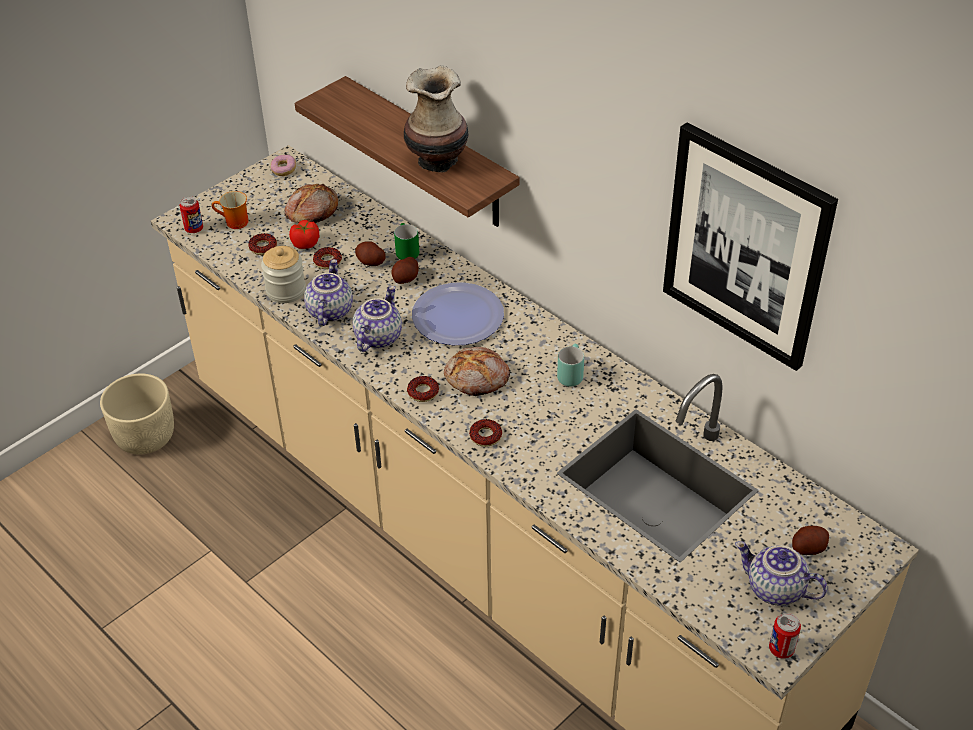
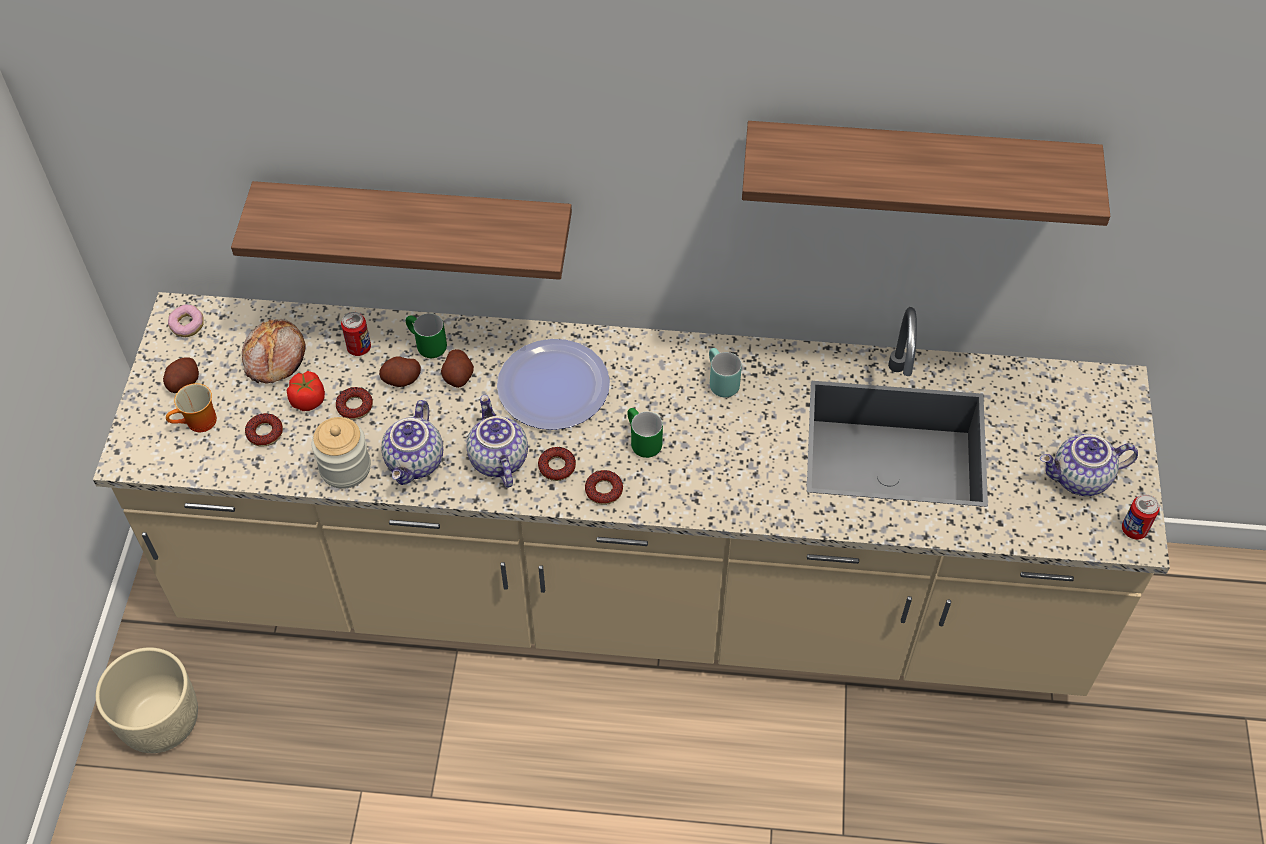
camera: 40 degrees left, 10 degrees up
(194, 229) = (159, 458): can -> can (359, 348)
(329, 311) = (416, 462): teapot -> teapot turned 135 degrees counterclockwise
(438, 161) = (470, 231): vase -> none
(477, 378) = (640, 442): bread -> green mug
(485, 436) = (708, 497): donut -> donut (557, 467)
(746, 246) = (916, 169): picture -> shelf
(808, 548) = (1069, 422): potato -> potato (183, 382)

